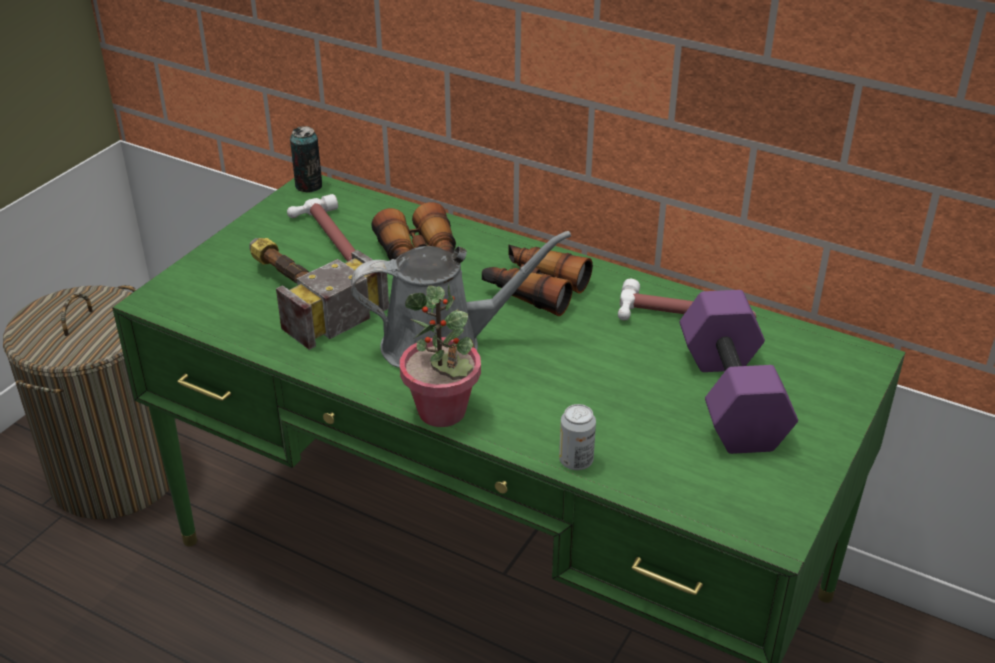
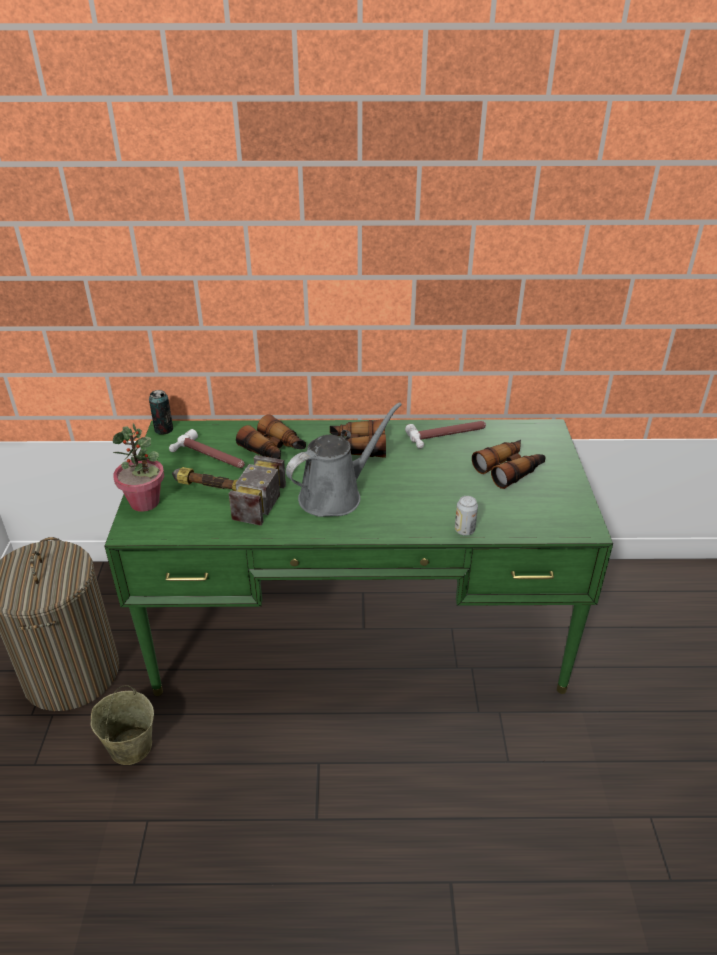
camera: 30 degrees left, 0 degrees up
(112, 593) = (130, 746): none -> beige bucket
(442, 411) = (371, 531): potted plant -> potted plant (145, 502)
(734, 398) = (509, 469): purple dumbbell -> binoculars

